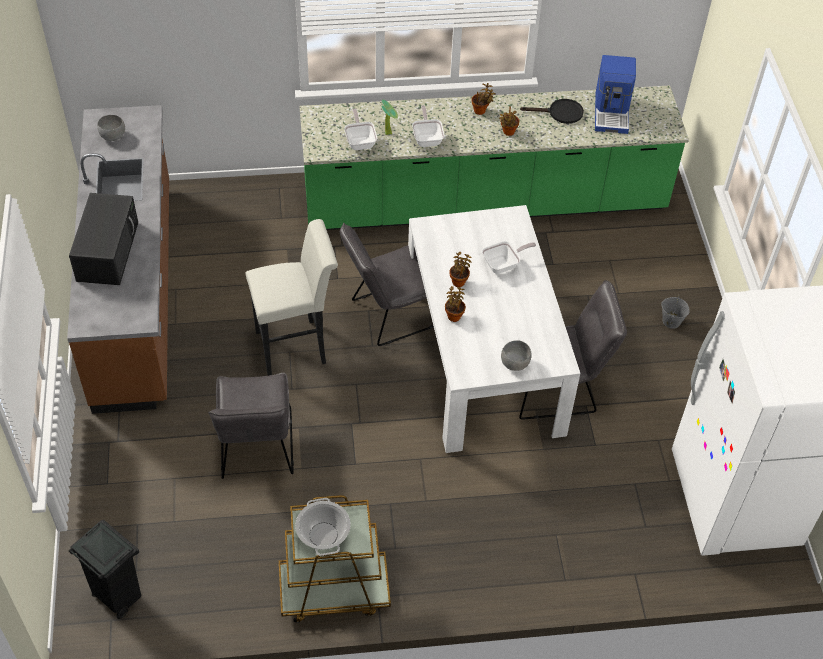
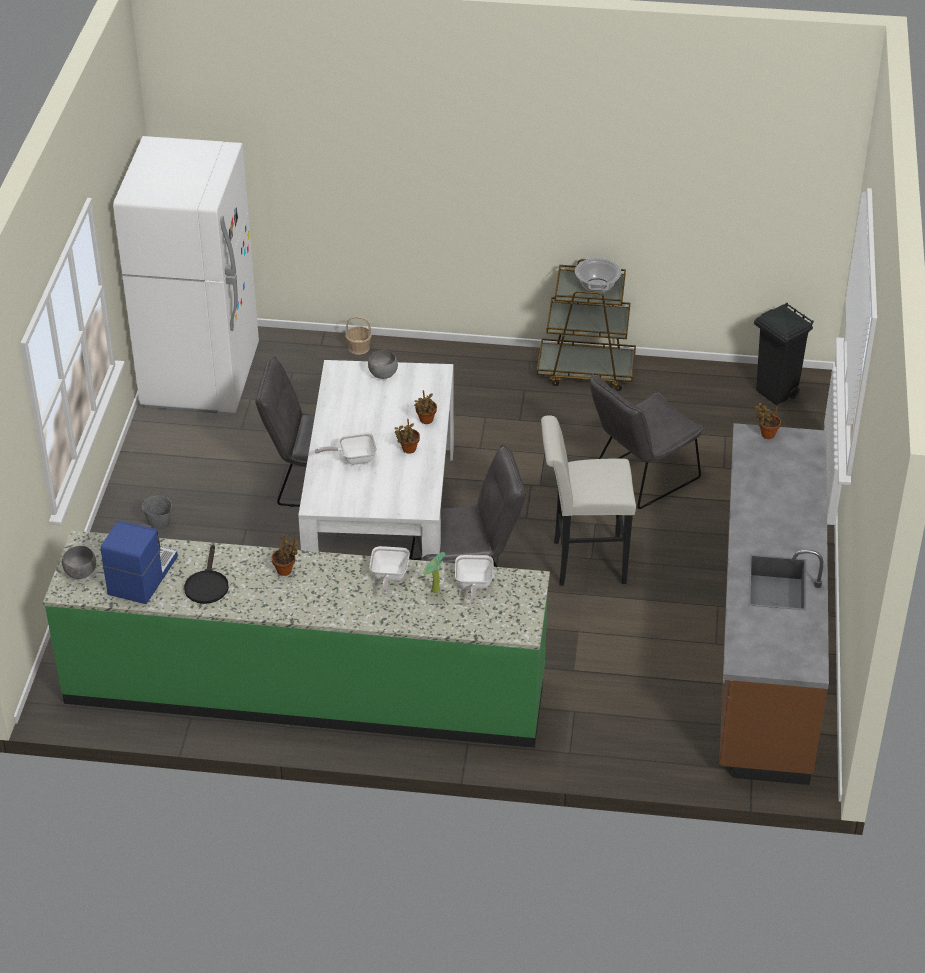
camera: 165 degrees left, 10 degrees down
(107, 250) = (788, 505): black microwave -> none
(112, 136) = (788, 639): grey bowl -> grey bowl (81, 573)
(256, 450) = (640, 477): grey chair -> grey chair turned 135 degrees counterclockwise
(481, 111) = (306, 602): potted plant -> potted plant (766, 434)
(560, 113) = (207, 584): black frying pan -> black frying pan turned 105 degrees counterclockwise
(592, 578) = (358, 347): none -> basket

